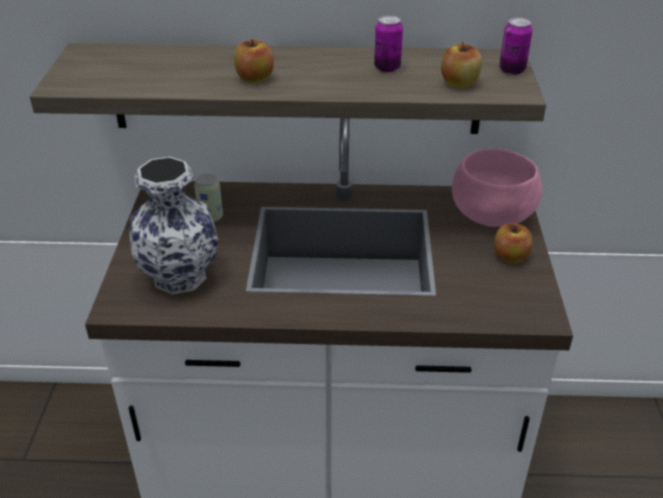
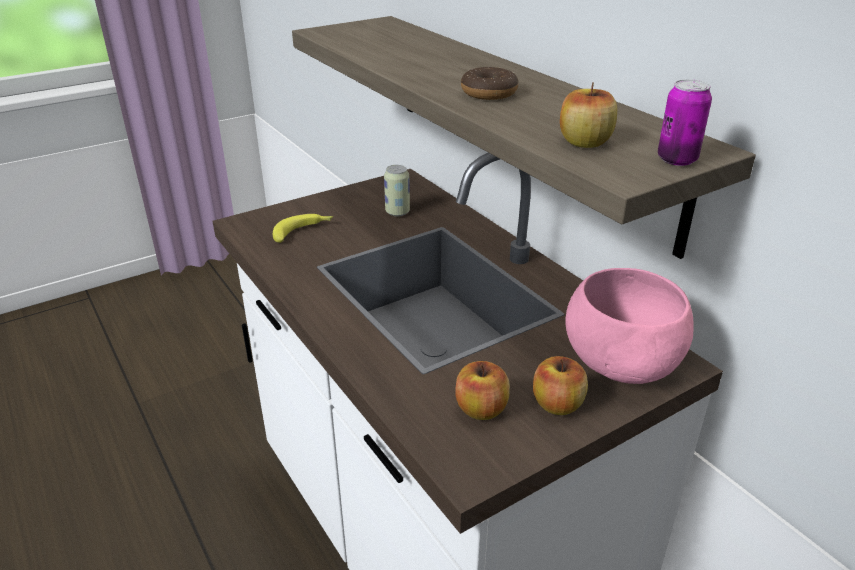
camera: 55 degrees right, 5 degrees down
(180, 277) = (303, 232): vase -> banana
(255, 78) = (432, 71): apple -> apple (481, 409)
(333, 77) = (489, 93): none -> donut
(387, 68) = (552, 106): can -> none

